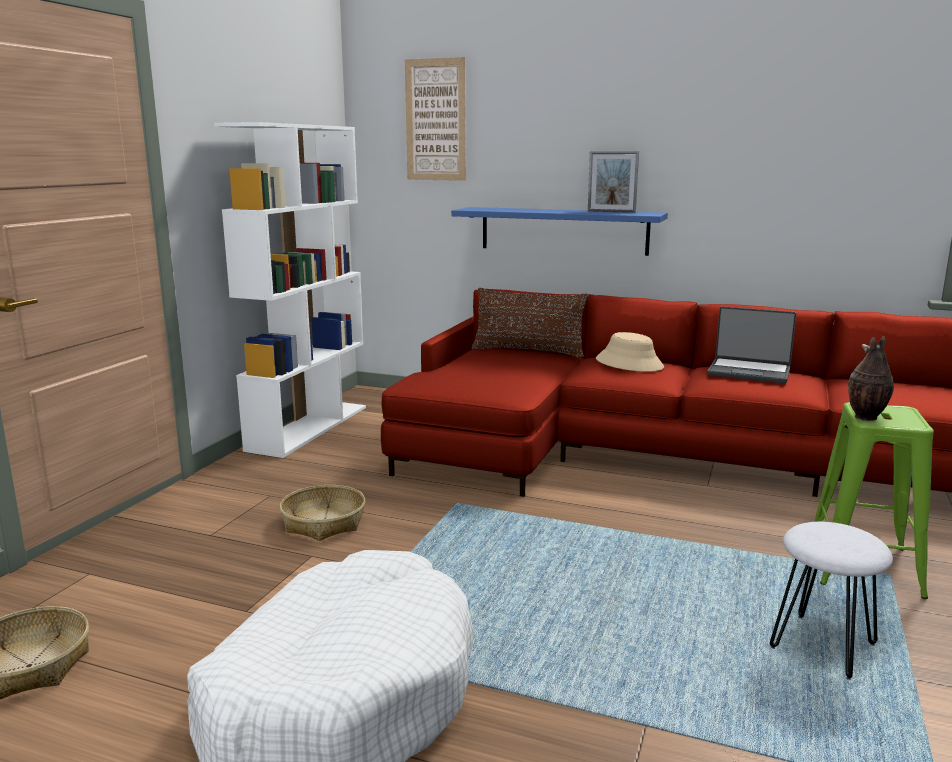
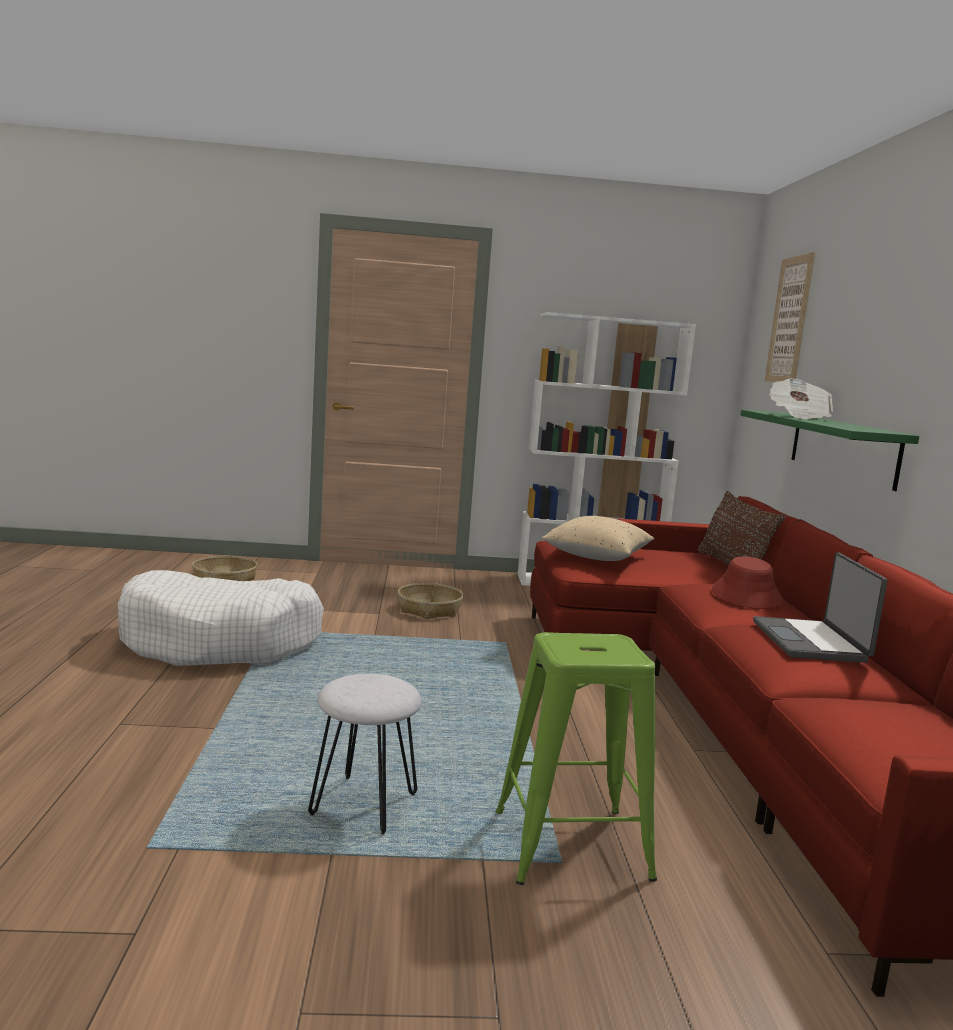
camera: 65 degrees right, 5 degrees down
(483, 382) = (597, 557): none -> beige pillow
(529, 210) = (798, 417): none -> newspaper
(563, 230) = (842, 448): blue shelf -> green shelf
(611, 211) = (856, 426): picture frame -> none
(629, 363) = (747, 596): beige hat -> red hat
(865, 417) = (565, 636): vase -> none

